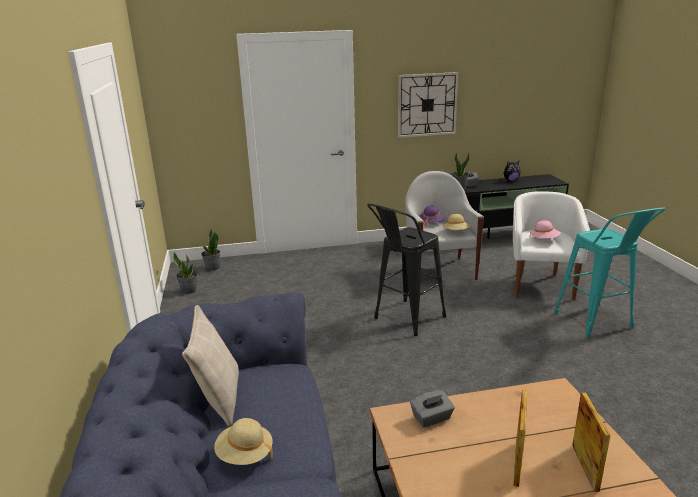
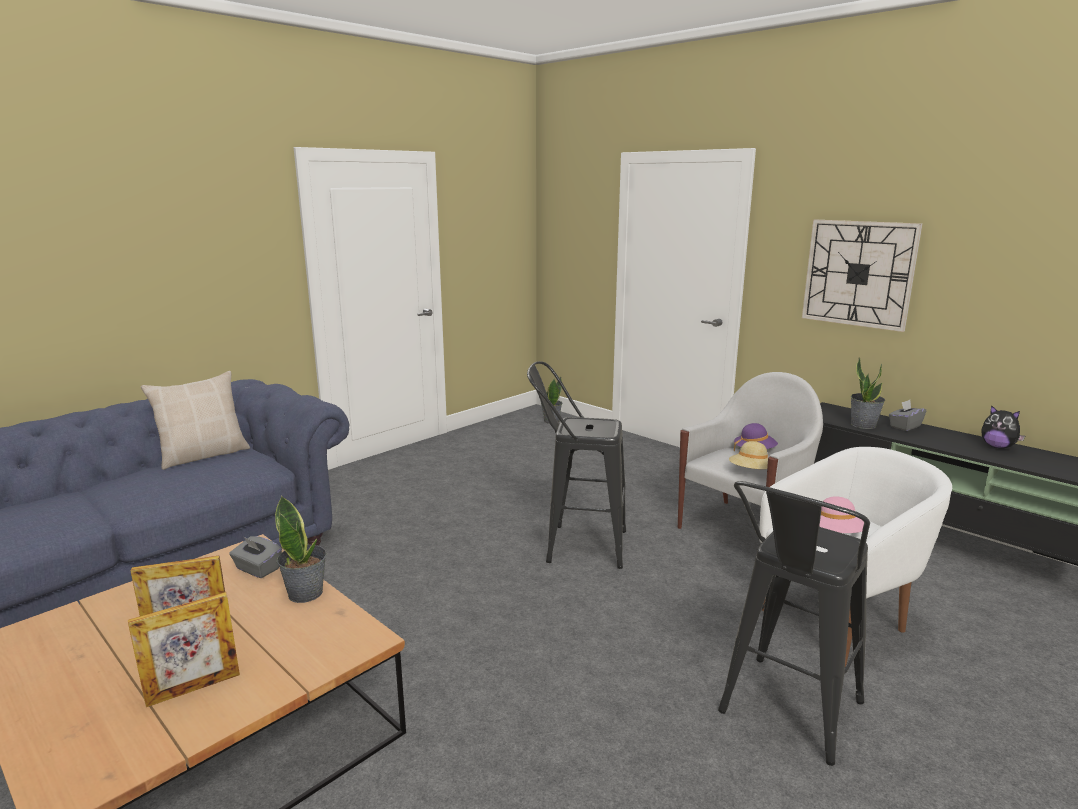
camera: 55 degrees right, 5 degrees down
(189, 290) = (496, 428): potted plant -> potted plant (306, 593)
(245, 455) = (122, 485): beige hat -> none
(597, 324) = (784, 716): turquoise stool -> black stool

